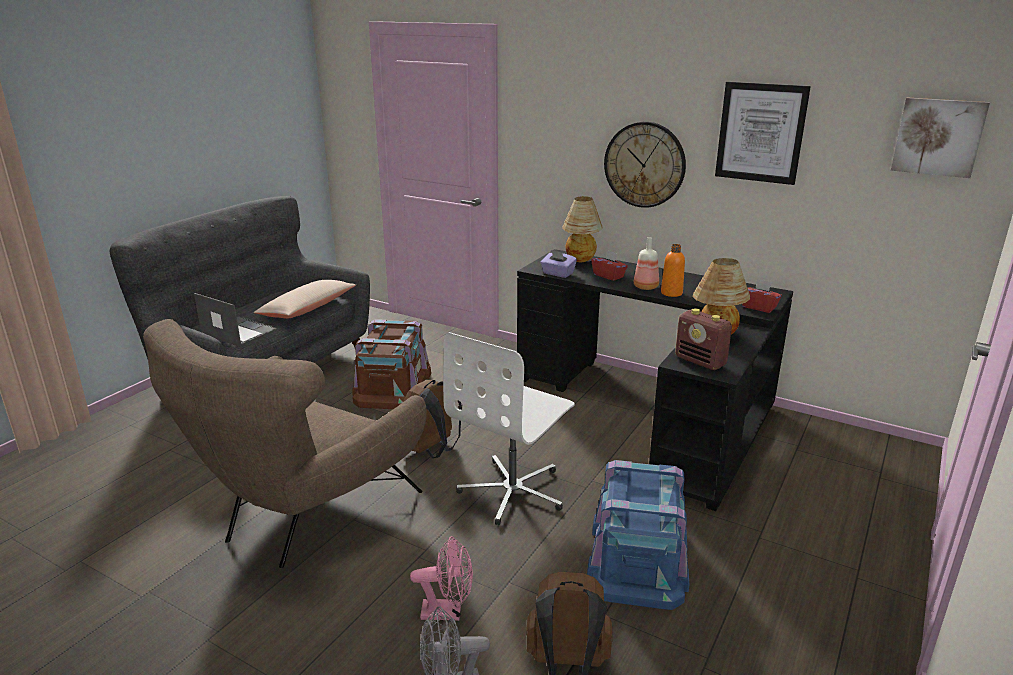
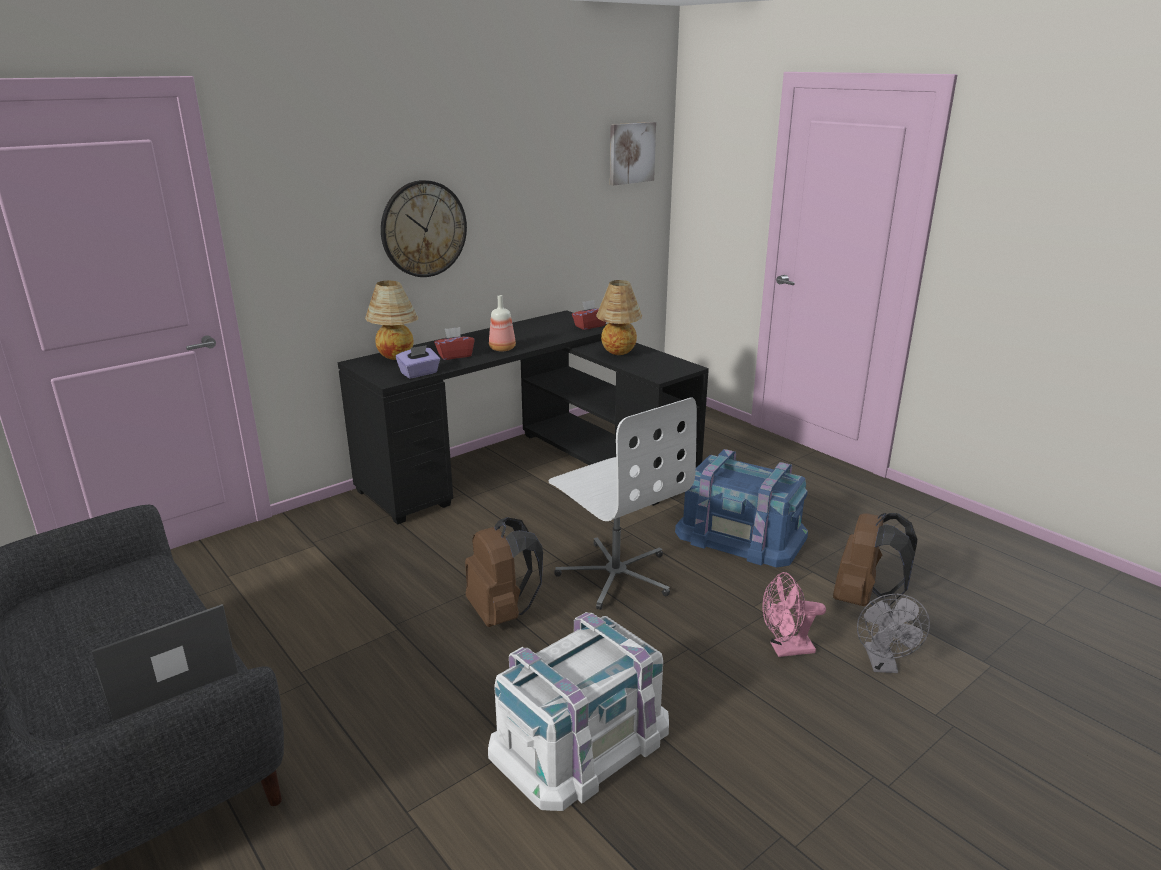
camera: 70 degrees left, 0 degrees up
(303, 515) = (581, 739): brown armchair -> white storage box
(307, 309) = (155, 592): beige pillow -> none
(393, 385) = (312, 618): brown storage box -> none
(448, 612) = (786, 649): pink fan -> pink fan turned 120 degrees counterclockwise
(671, 293) = (528, 343): orange bottle -> none
(700, 362) = (662, 369): radio -> none
(760, 133) = (521, 172): picture -> none

